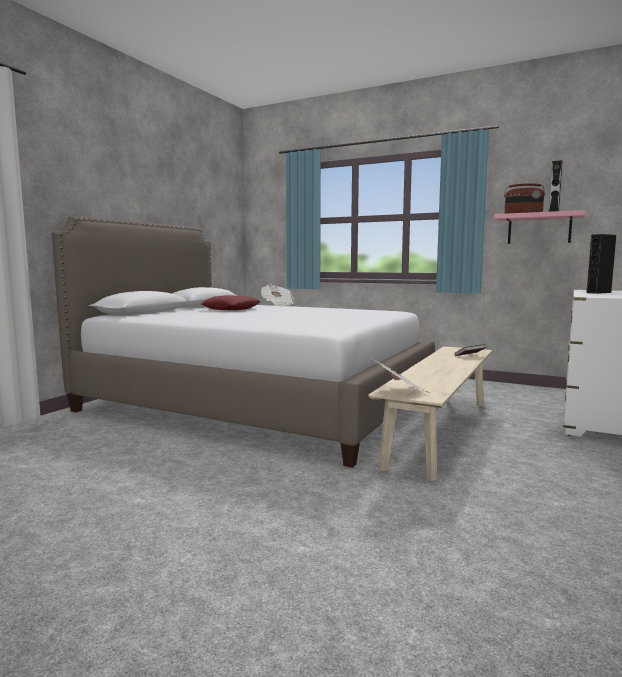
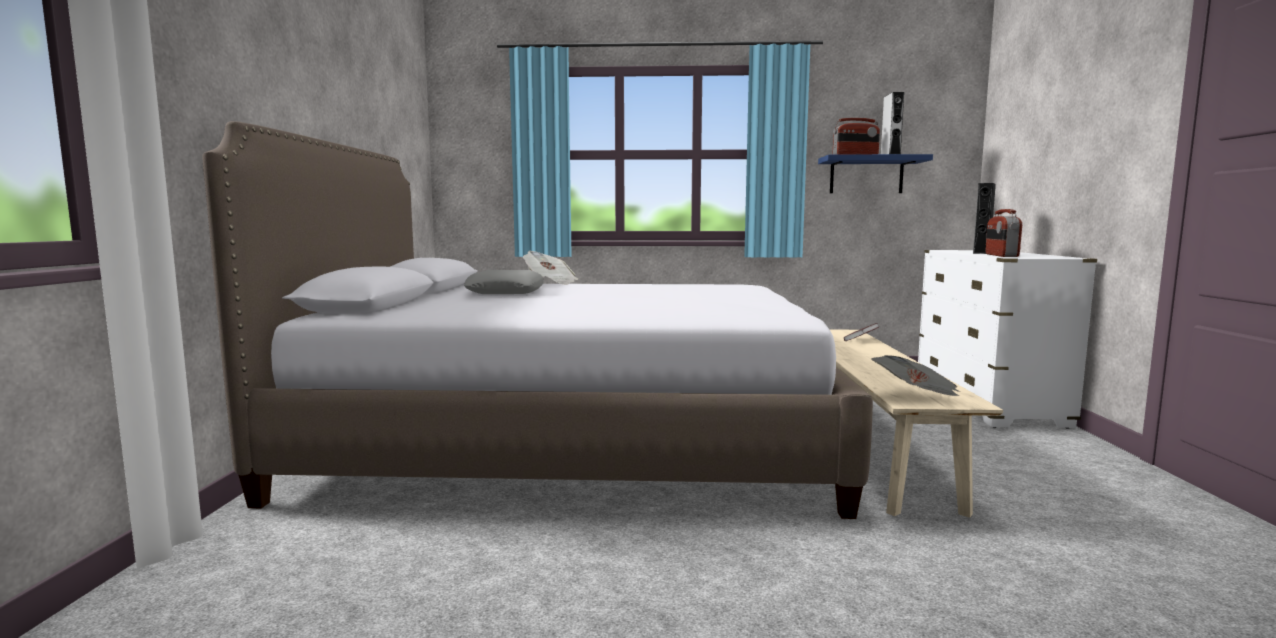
camera: 25 degrees left, 0 degrees up
(231, 309) = (505, 292): red pillow -> grey pillow
(539, 229) = (866, 175): pink shelf -> blue shelf
(593, 295) = (1000, 255): none -> radio

